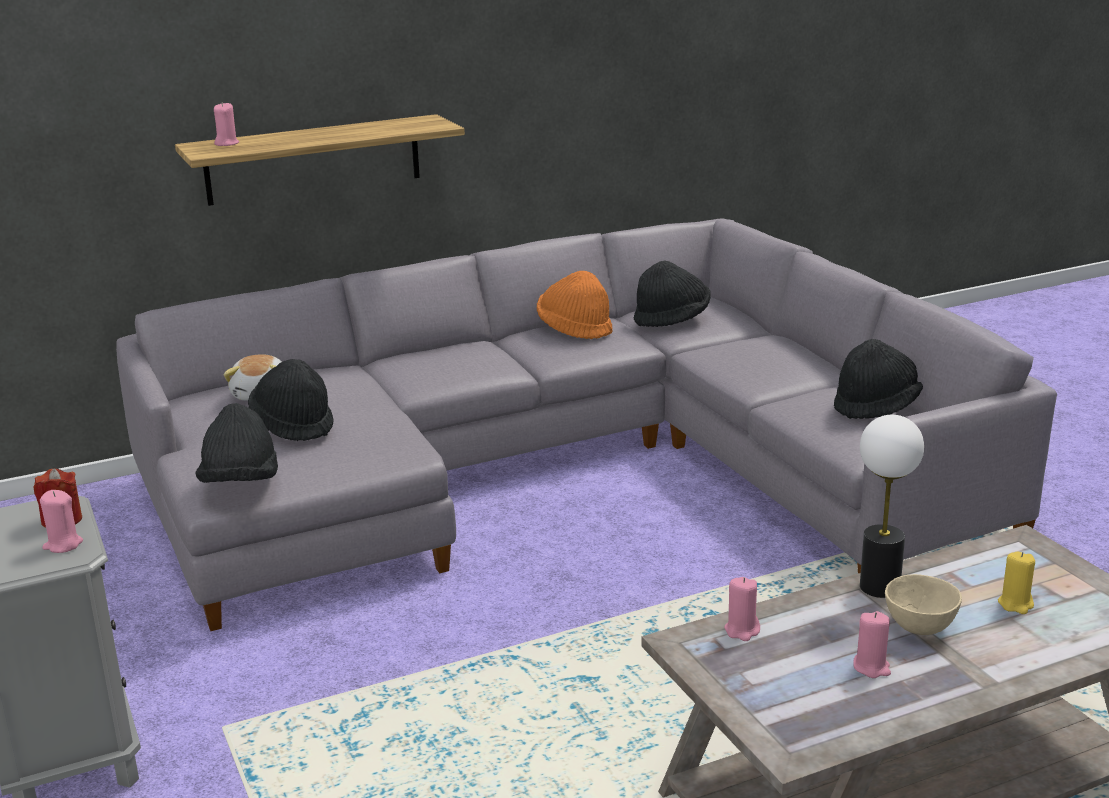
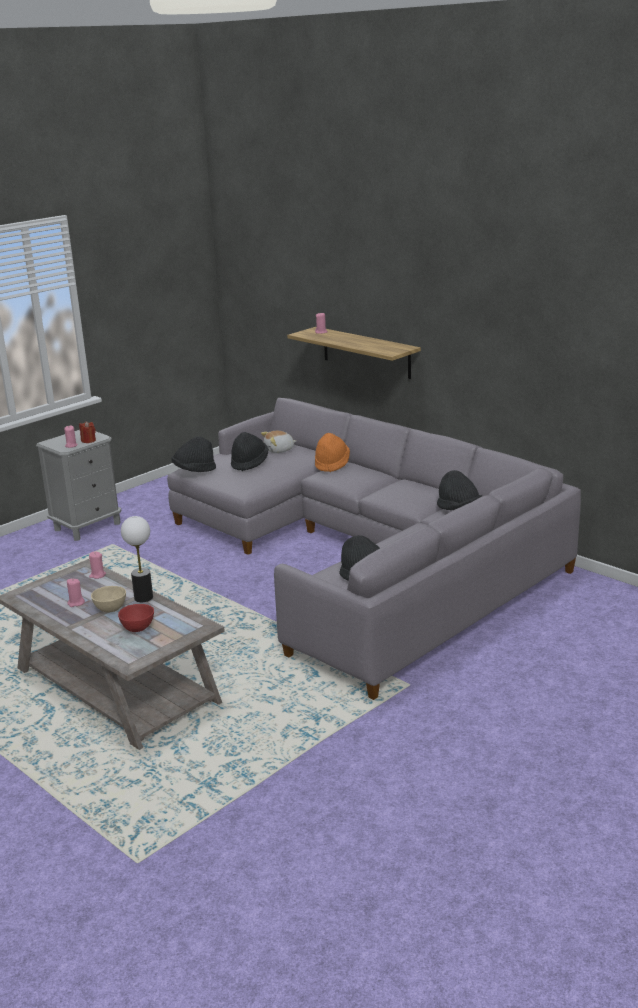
camera: 70 degrees right, 0 degrees up
(575, 329) = (418, 489): orange hat -> orange hat (332, 464)
(1015, 604) = (138, 628): yellow candle -> red bowl

